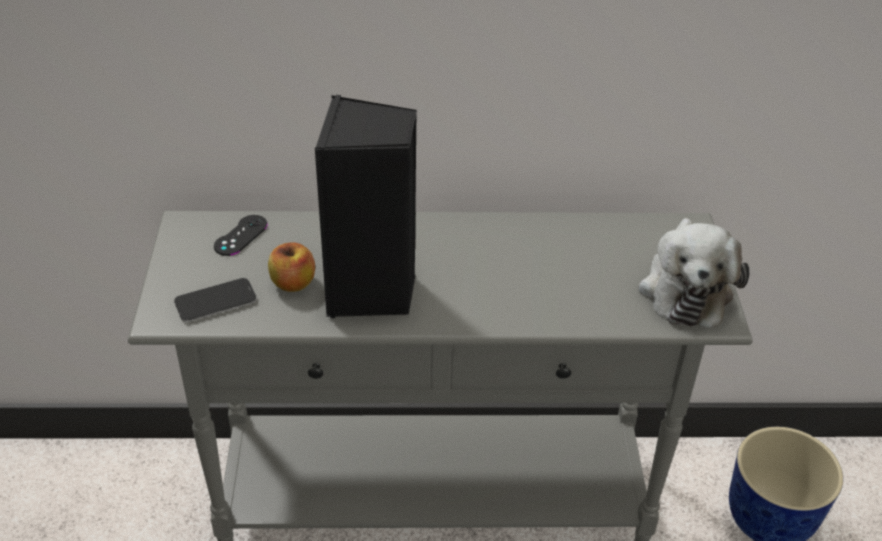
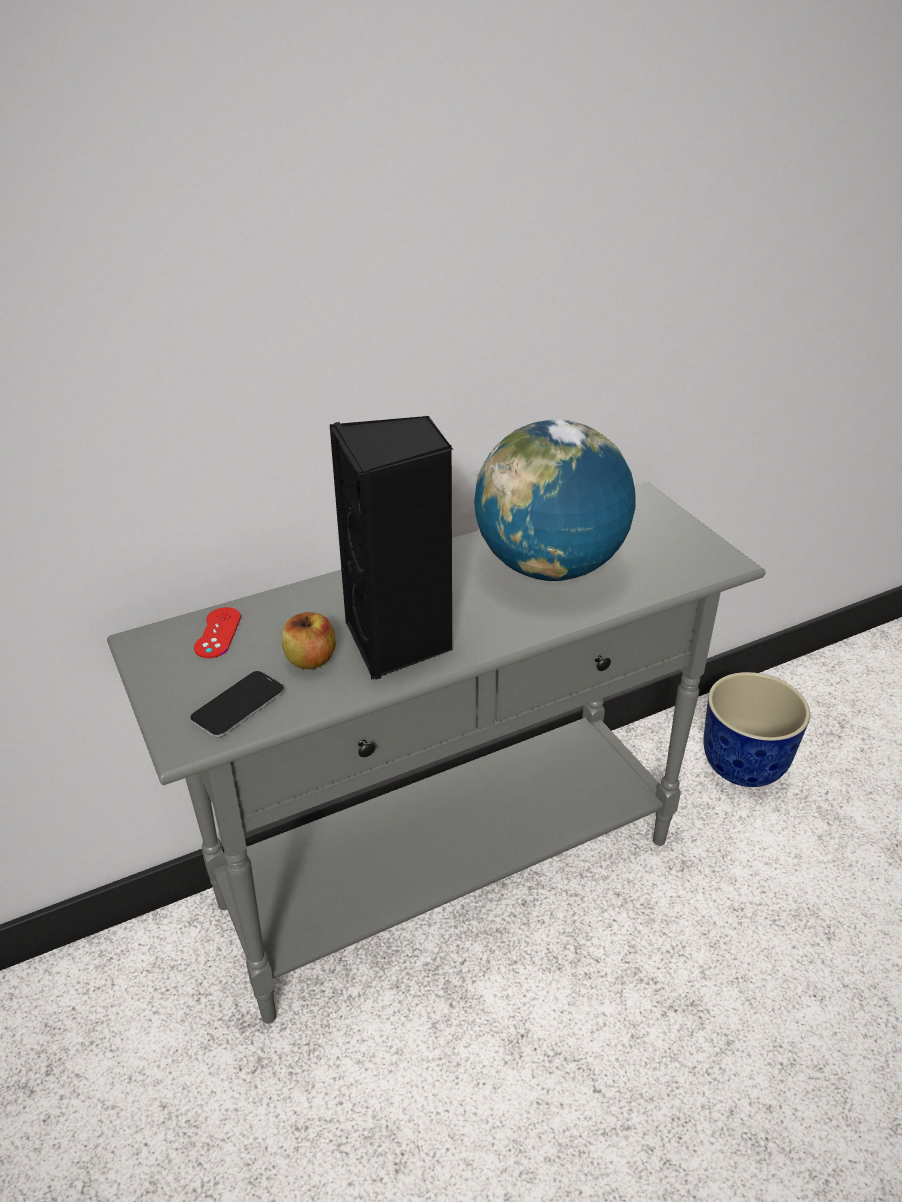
camera: 25 degrees left, 5 degrees down
(241, 235) = (217, 633): black game controller -> red game controller
(547, 268) = (549, 567): none -> globe
(685, 288) = (680, 547): plush toy -> none

